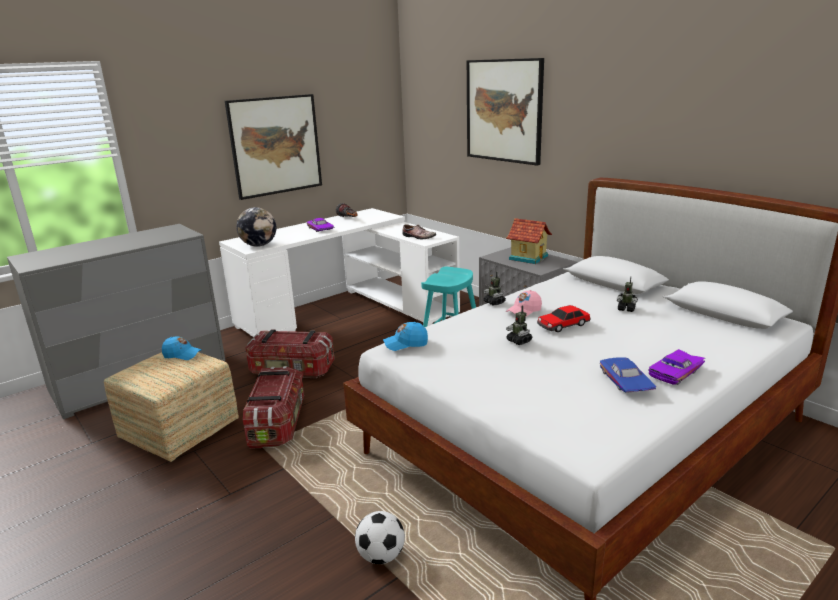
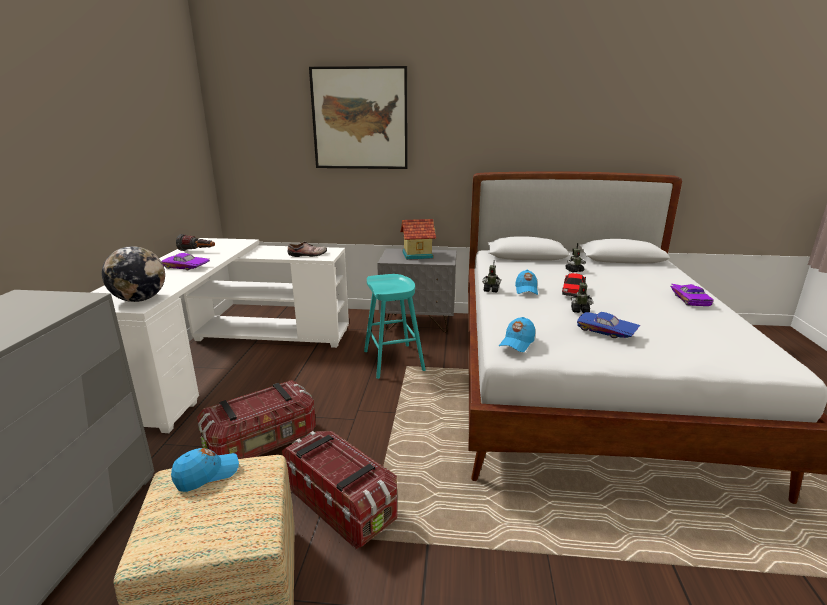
camera: 45 degrees left, 0 degrees up
(275, 145) = (100, 163): picture -> none
(381, 556) = (635, 557): football -> none
(524, 311) = (526, 290): pink cap -> blue cap
(623, 382) = (688, 314): blue toy car -> blue toy car (605, 331)

